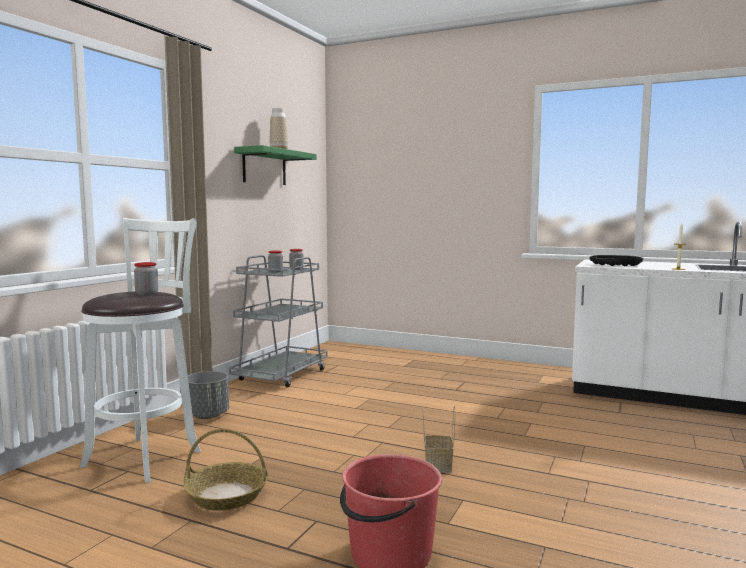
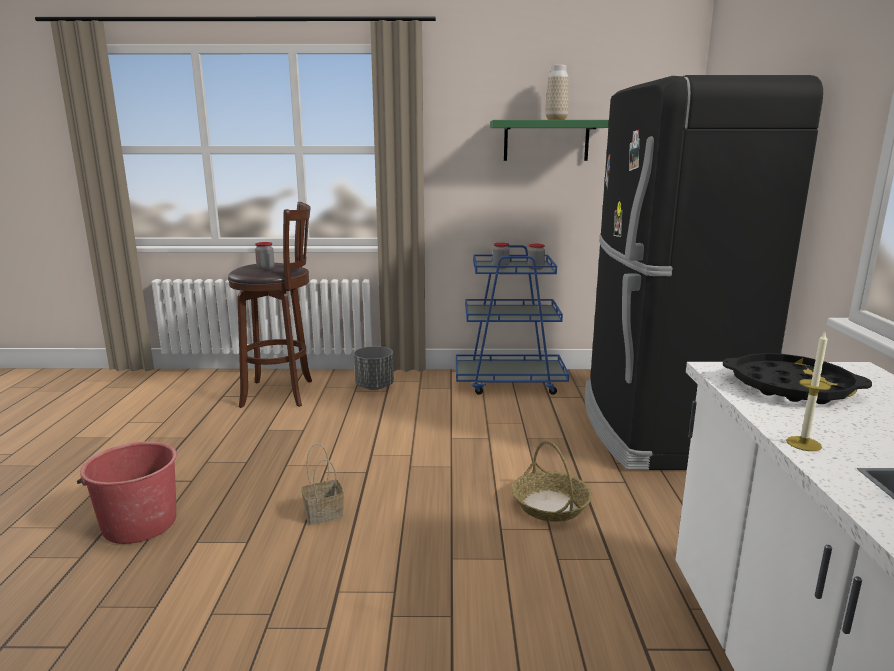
camera: 65 degrees right, 10 degrees up
(146, 456) = (282, 393): white stool -> brown stool
(227, 495) = (226, 437): basket -> basket (551, 505)
(281, 375) = (510, 382): grey cart -> blue cart
(407, 361) = (658, 428): none -> black fridge

